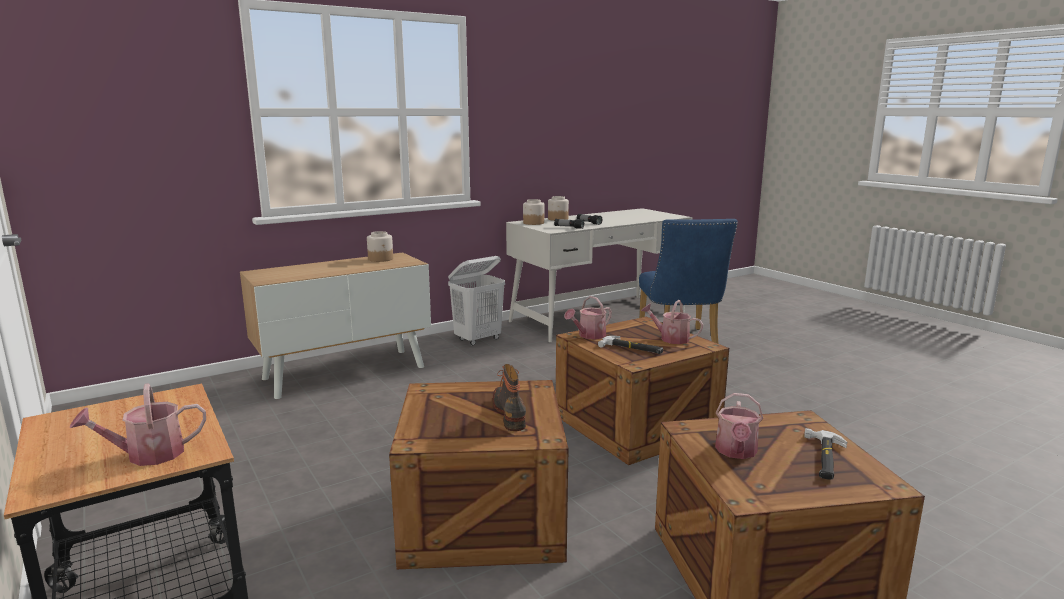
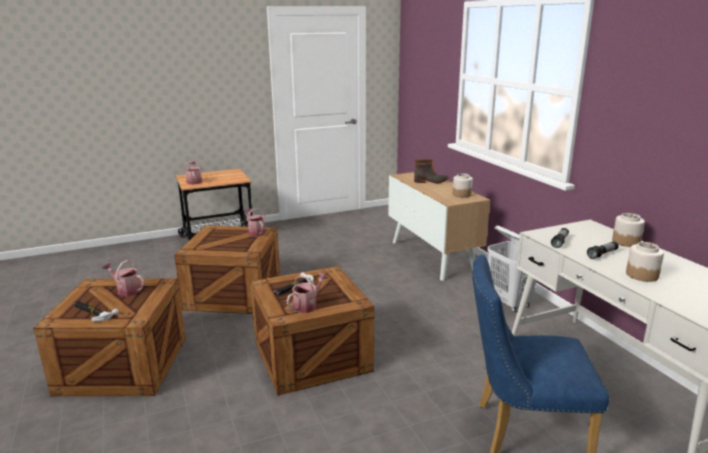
camera: 100 degrees right, 5 degrees up
(511, 412) = (221, 246): boot -> boot (431, 181)
(533, 223) = (586, 229): jar -> jar (642, 275)
(589, 336) = (329, 276): watering can -> watering can (255, 232)

